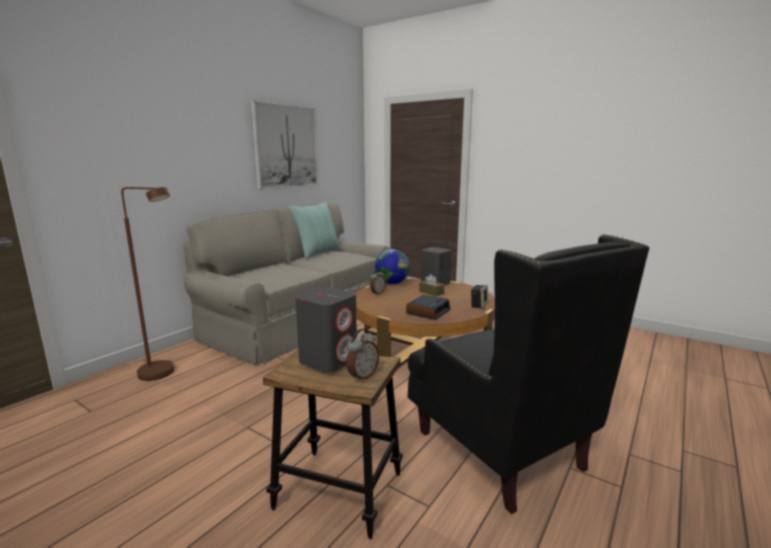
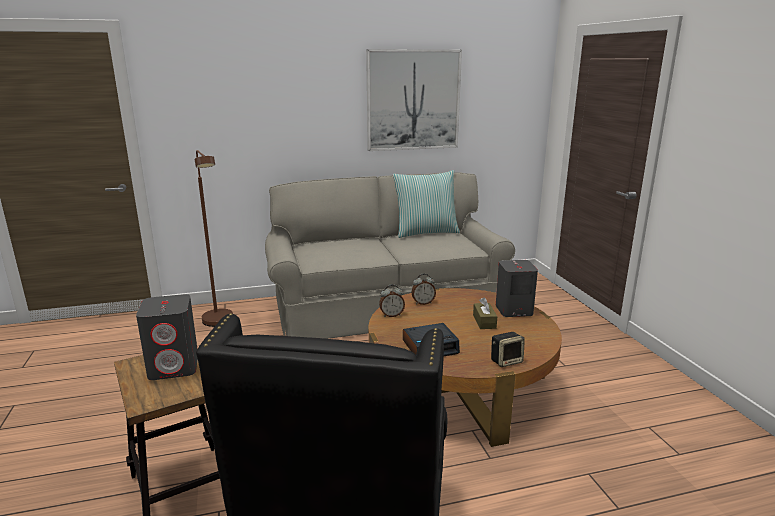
camera: 40 degrees right, 5 degrees up
(362, 376) = (161, 394): alarm clock -> alarm clock (391, 315)
(392, 283) = (463, 294): globe -> none

